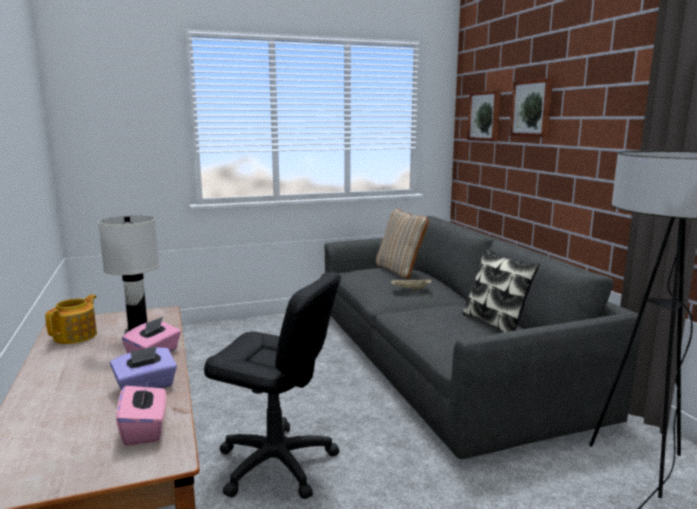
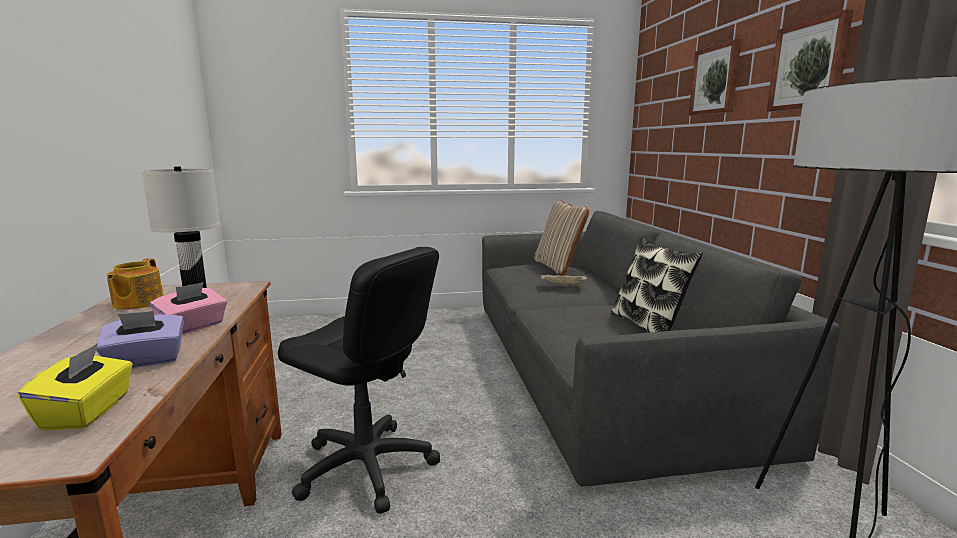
camera: 10 degrees right, 0 degrees up
(76, 336) = (137, 303): teapot -> teapot turned 150 degrees clockwise
(145, 430) = (88, 412): pink tissue box -> yellow tissue box
(485, 116) = (664, 98): picture -> picture (809, 65)

